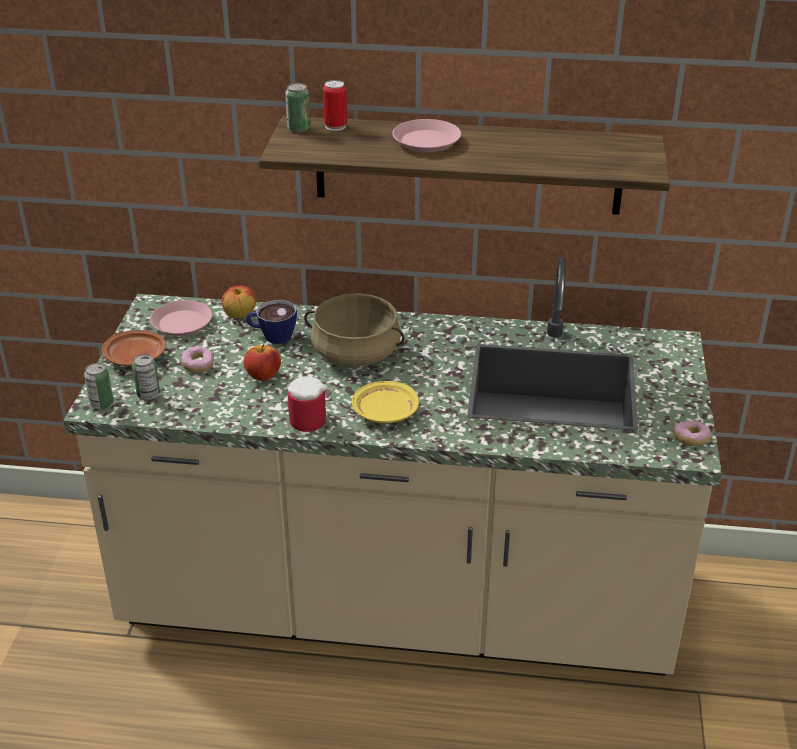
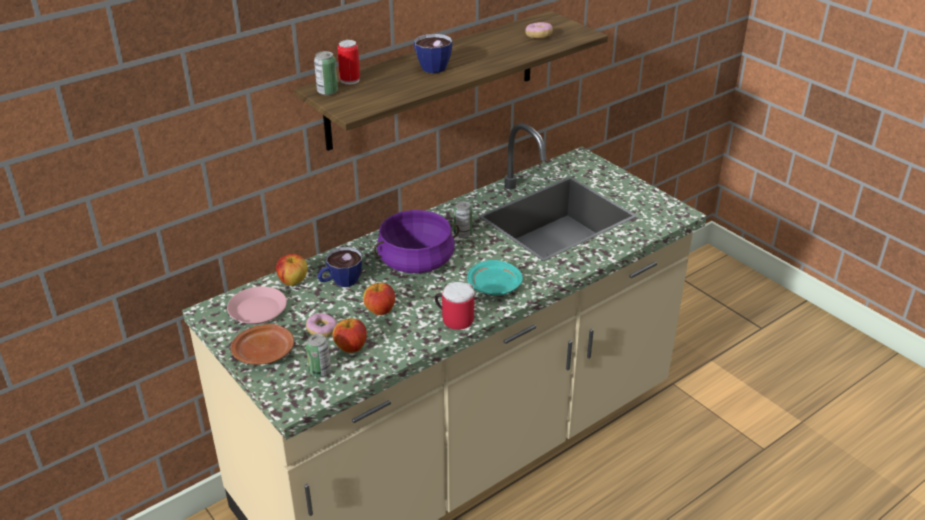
camera: 45 degrees left, 0 degrees up
(102, 404) = (295, 398): can -> can (462, 234)
(197, 391) = (351, 347): none -> apple
(355, 354) = (416, 262): beige cooking pot -> purple cooking pot
(385, 412) = (494, 286): yellow plate -> turquoise plate
(426, 141) = (429, 66): pink plate -> cup
(691, 439) = (668, 206): donut -> donut (538, 36)

